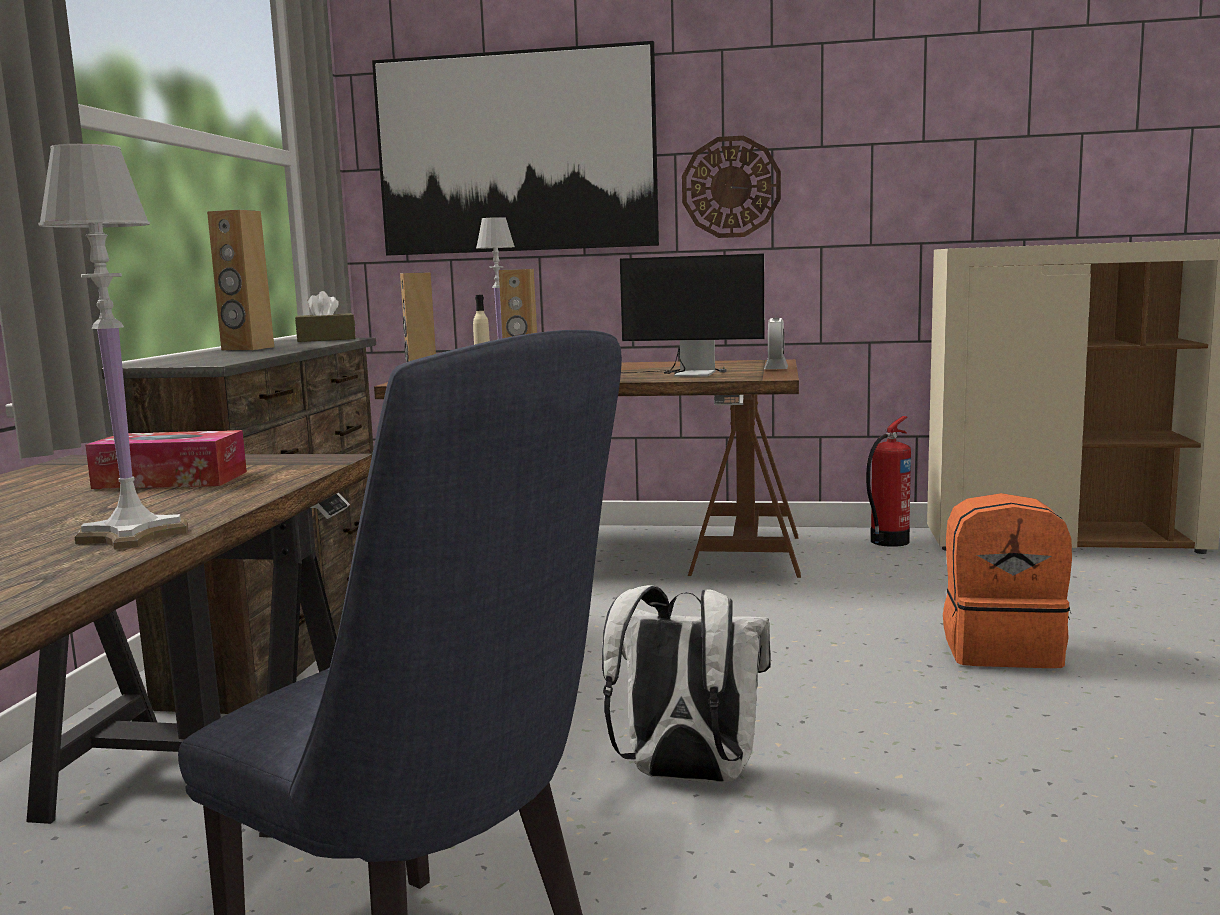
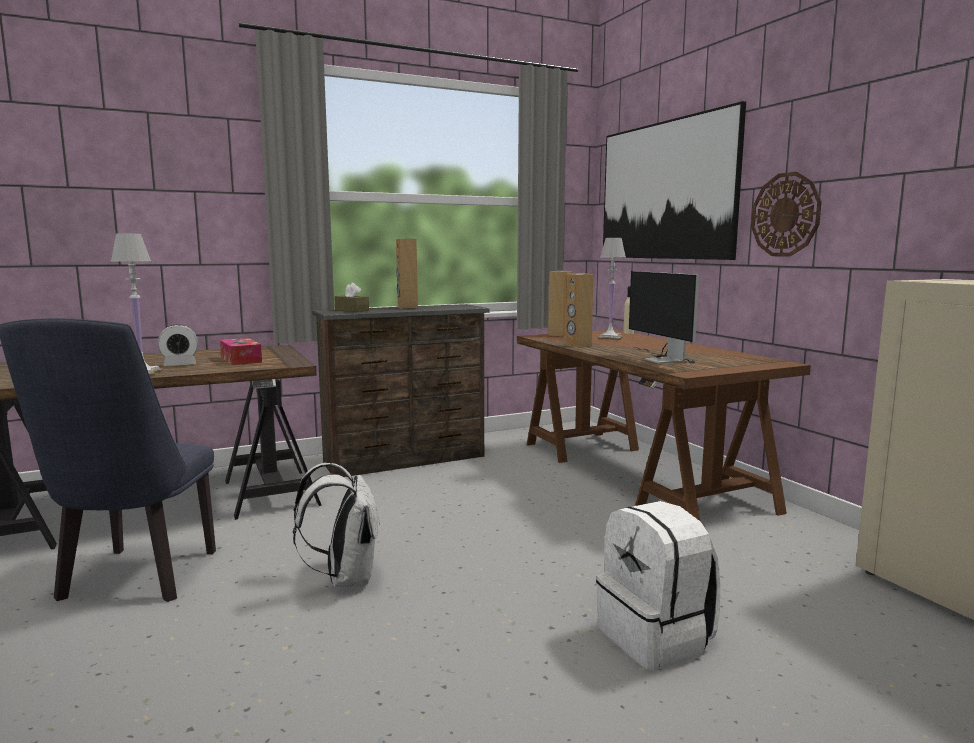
camera: 55 degrees right, 0 degrees up
(326, 339) = (466, 306): brown tissue box -> brown tissue box (352, 310)
(776, 369) = (735, 368): alarm clock -> alarm clock (180, 365)
(887, 542) = (839, 546): fire extinguisher -> none
(1002, 649) = (656, 638): orange backpack -> white backpack

